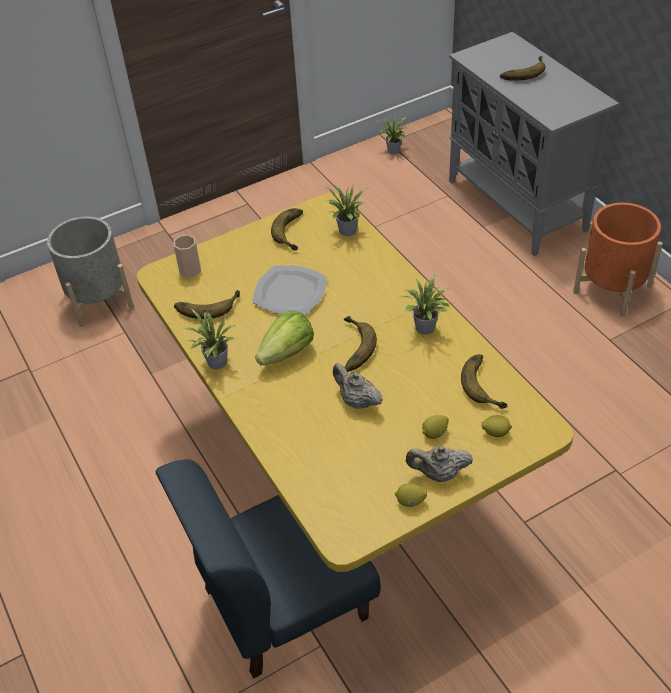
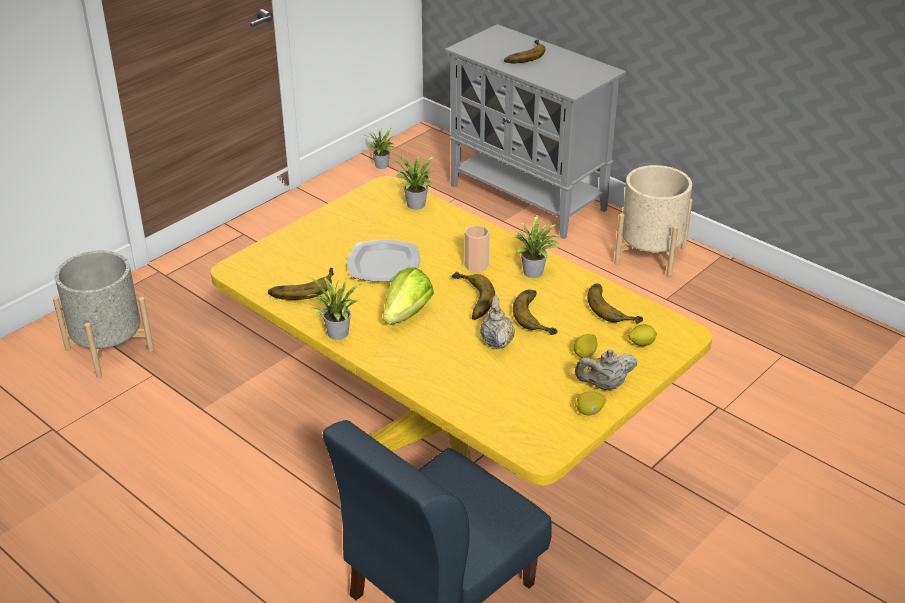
camera: 20 degrees left, 10 degrees down
(190, 270) = (268, 260): cup -> cup (476, 265)
(295, 231) = (362, 213): banana -> banana (539, 315)
(356, 401) = (496, 341): beige teapot -> beige teapot turned 60 degrees clockwise
(612, 289) = (650, 256): orange planter -> beige planter

